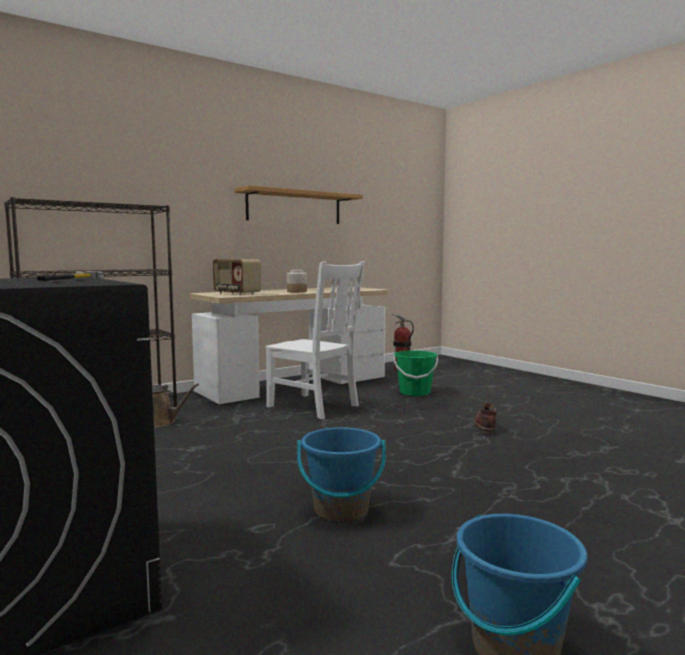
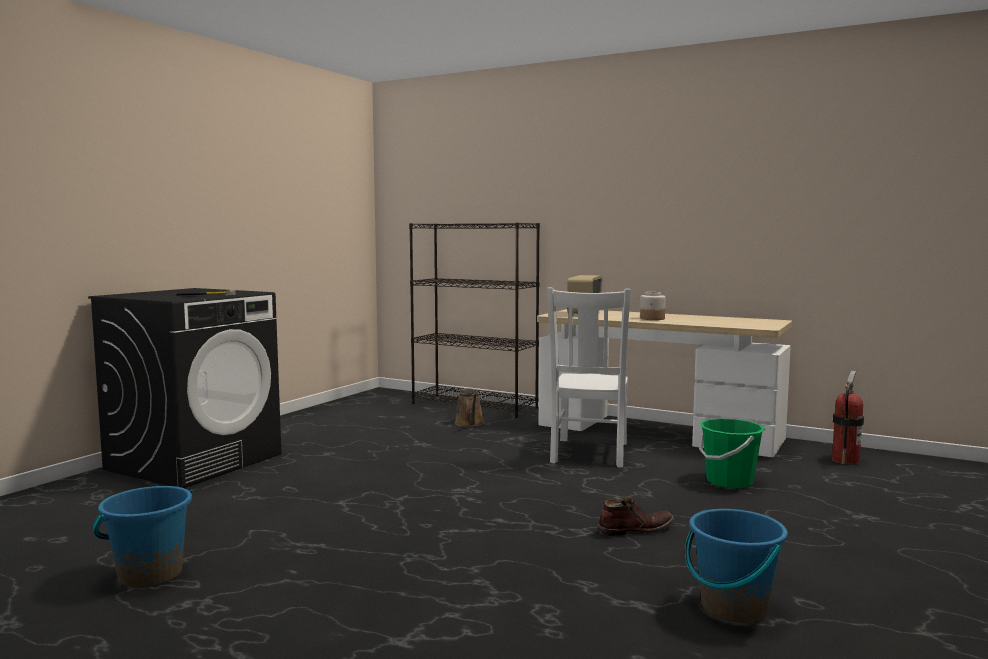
camera: 65 degrees right, 0 degrees up
(294, 207) = (708, 211): shelf -> none
(341, 510) = (332, 504): blue bucket -> blue bucket (733, 607)

